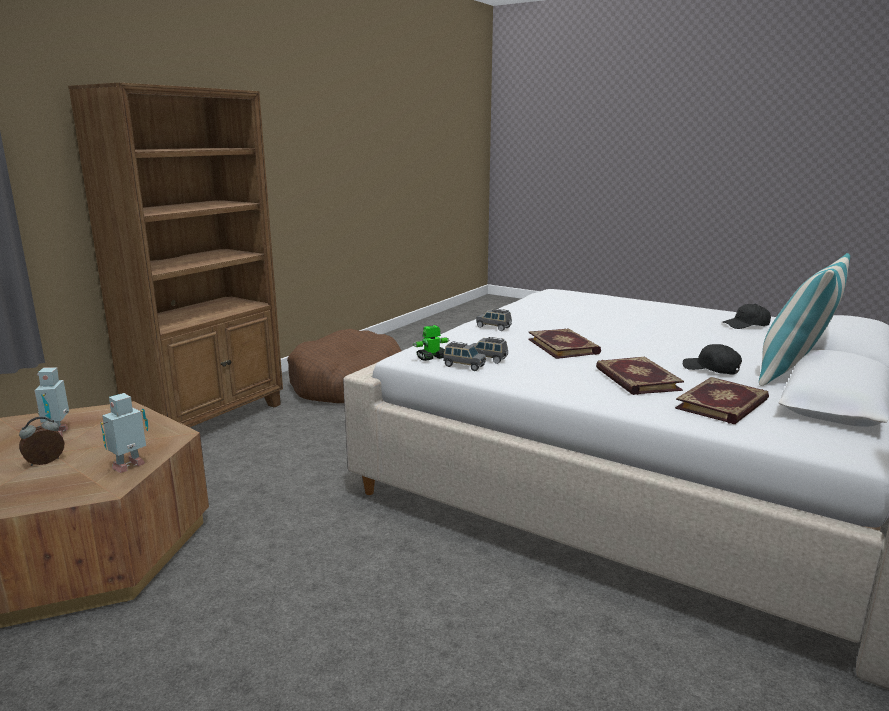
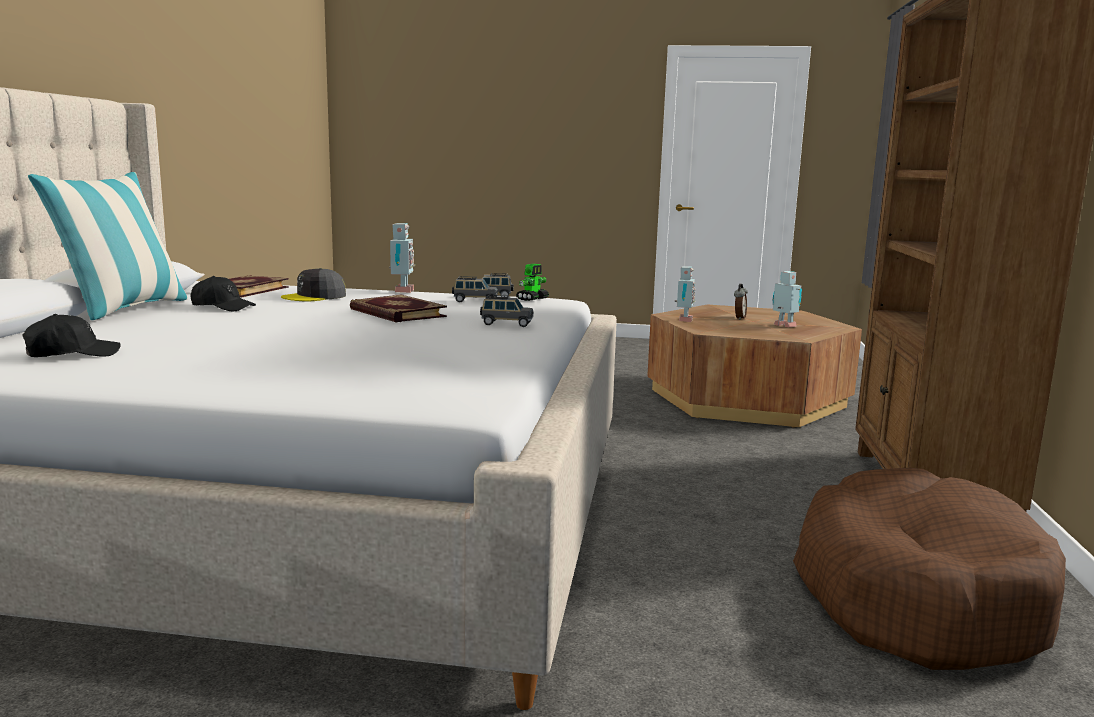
camera: 155 degrees right, 5 degrees down
(546, 385) = (401, 291): none -> toy robot
(636, 379) = (314, 297): book -> grey cap

